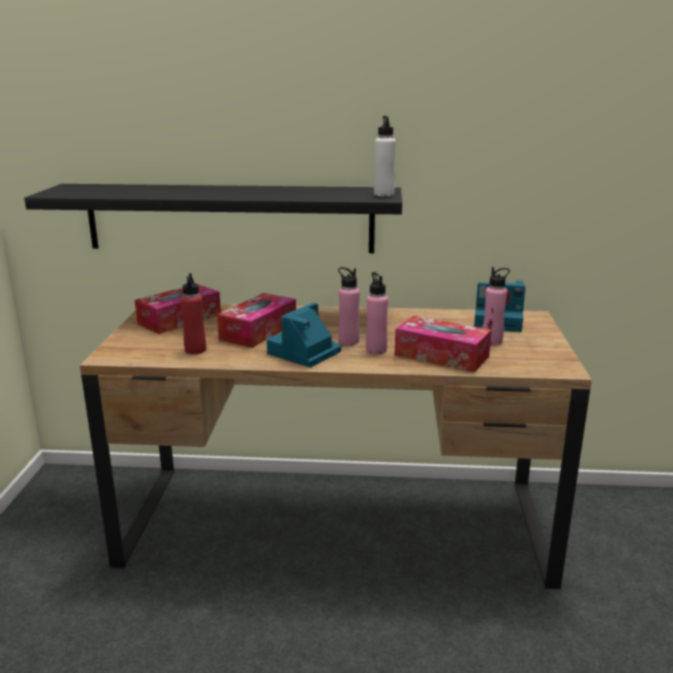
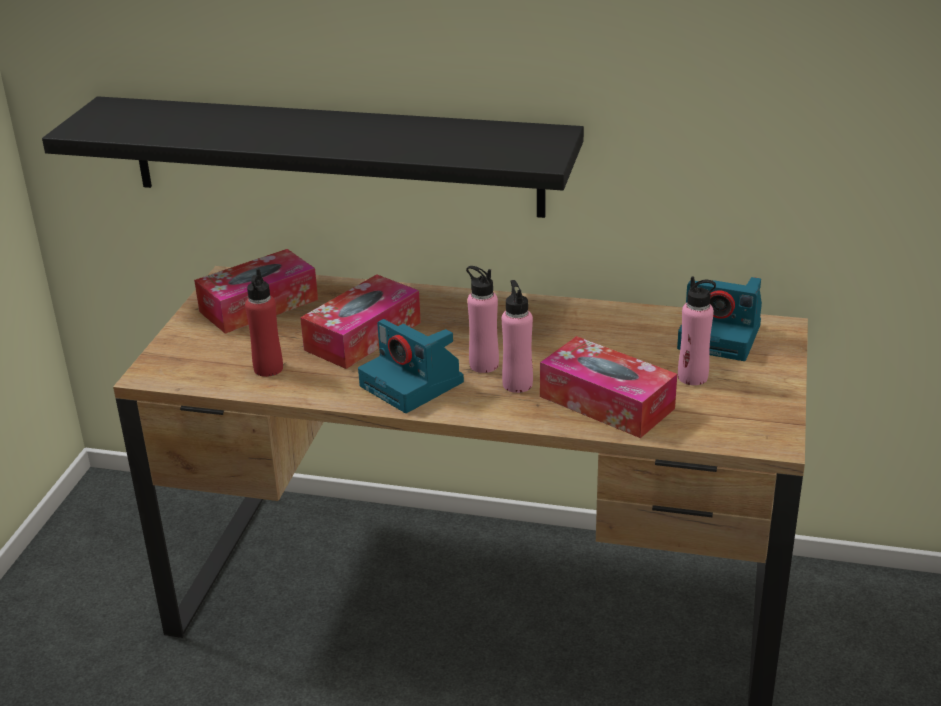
camera: 10 degrees right, 10 degrees up
(303, 353) = (414, 384): camera -> camera turned 90 degrees counterclockwise
(384, 194) = (547, 150): white bottle -> none

